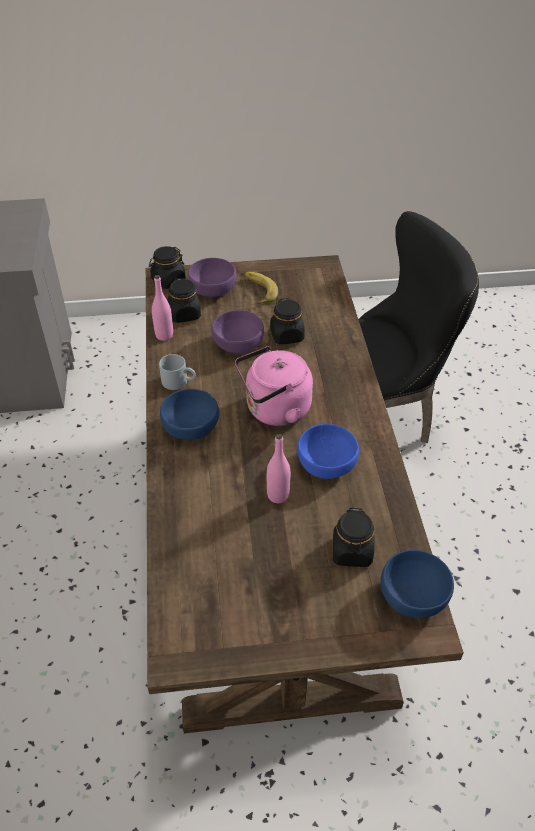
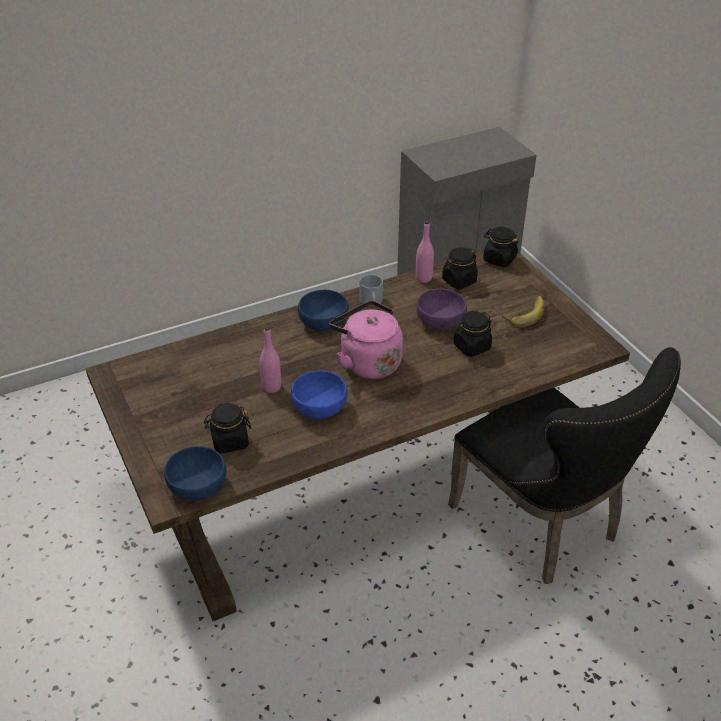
camera: 70 degrees right, 5 degrees down
(212, 289) = (507, 286): purple bowl -> none

